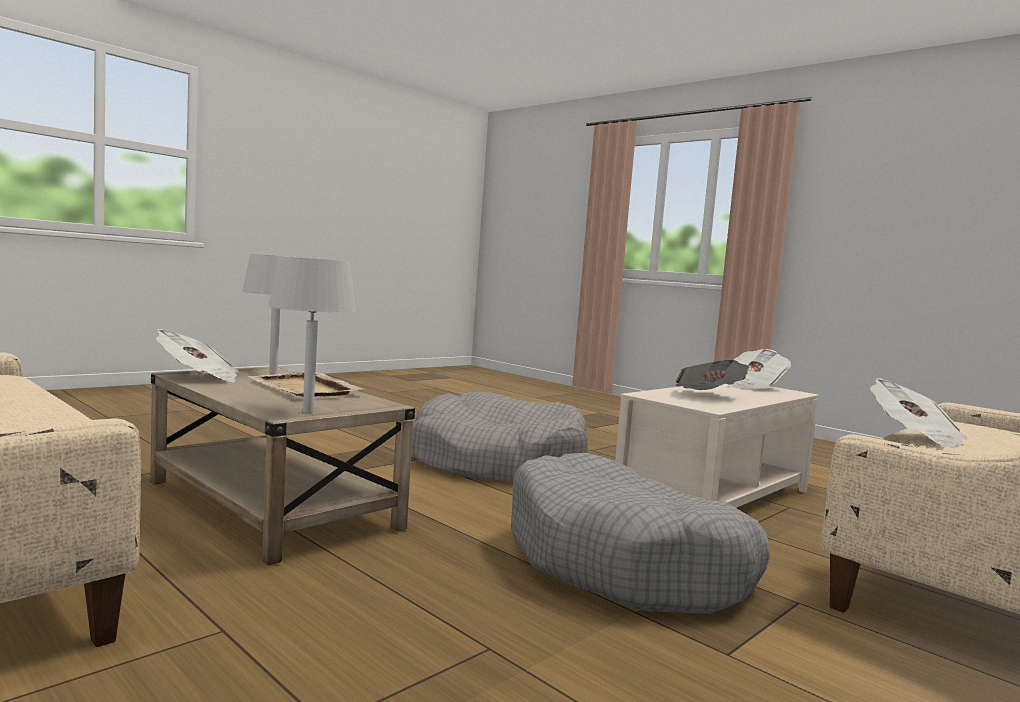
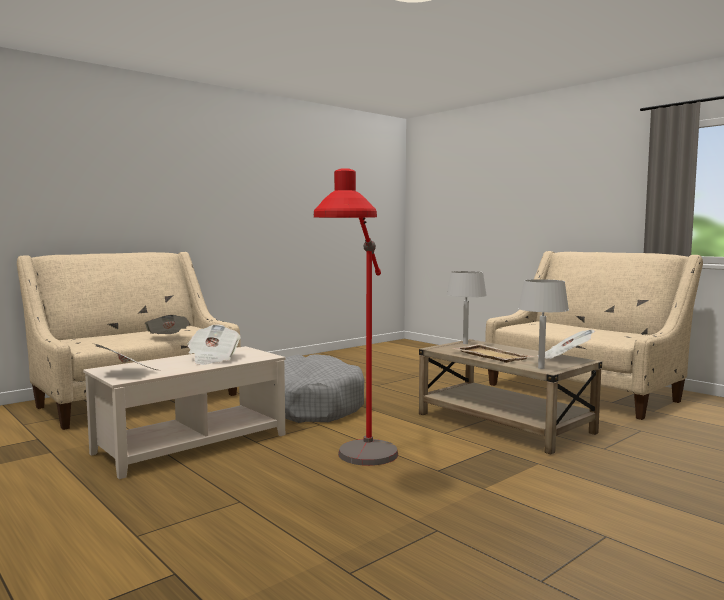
camera: 175 degrees left, 0 degrees up
(498, 463) = (360, 470): grey dog bed -> red floor lamp

